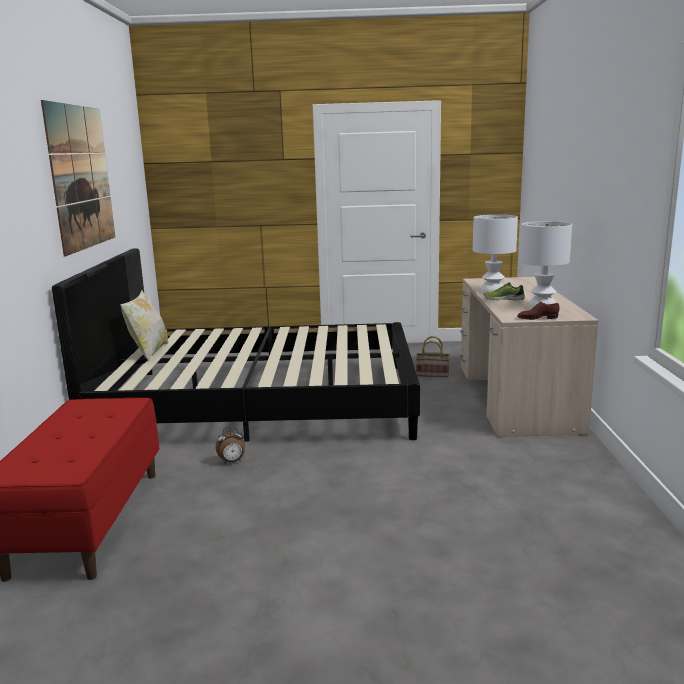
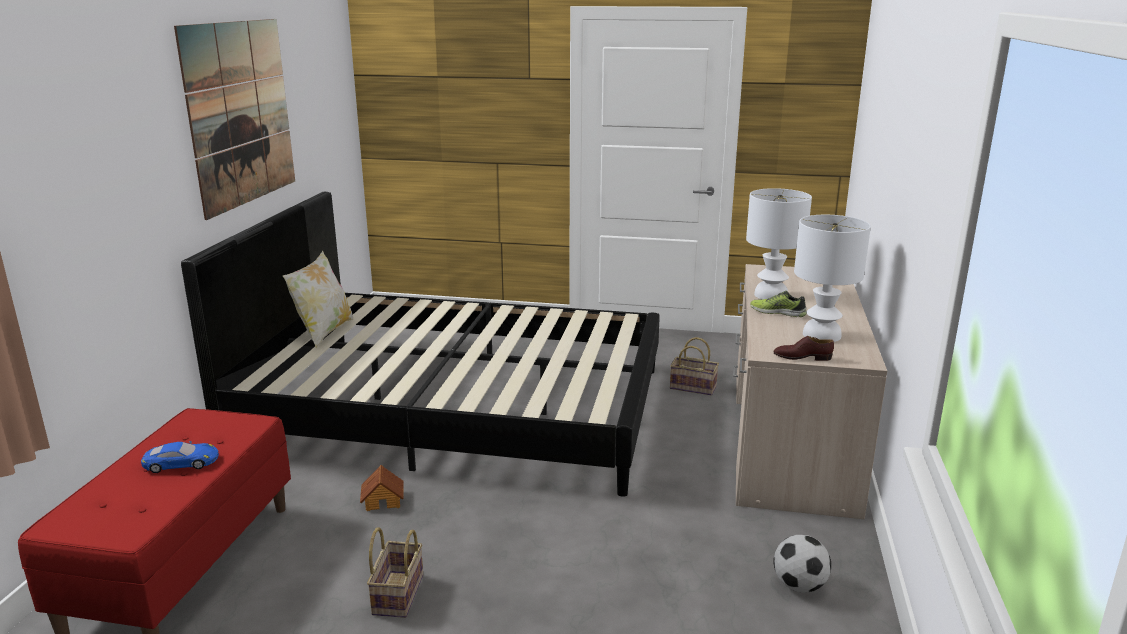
camera: 10 degrees right, 5 degrees up
(87, 430) = (181, 463): none -> blue toy car
(232, 462) = (383, 500): alarm clock -> toy house
(272, 515) = (397, 593): none -> basket
(563, 475) = (799, 585): none -> football

